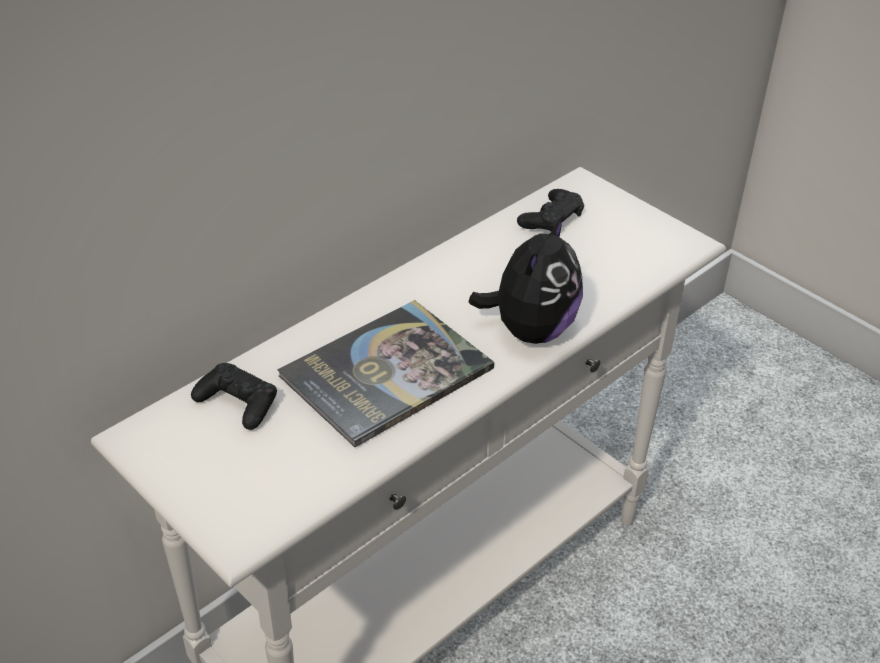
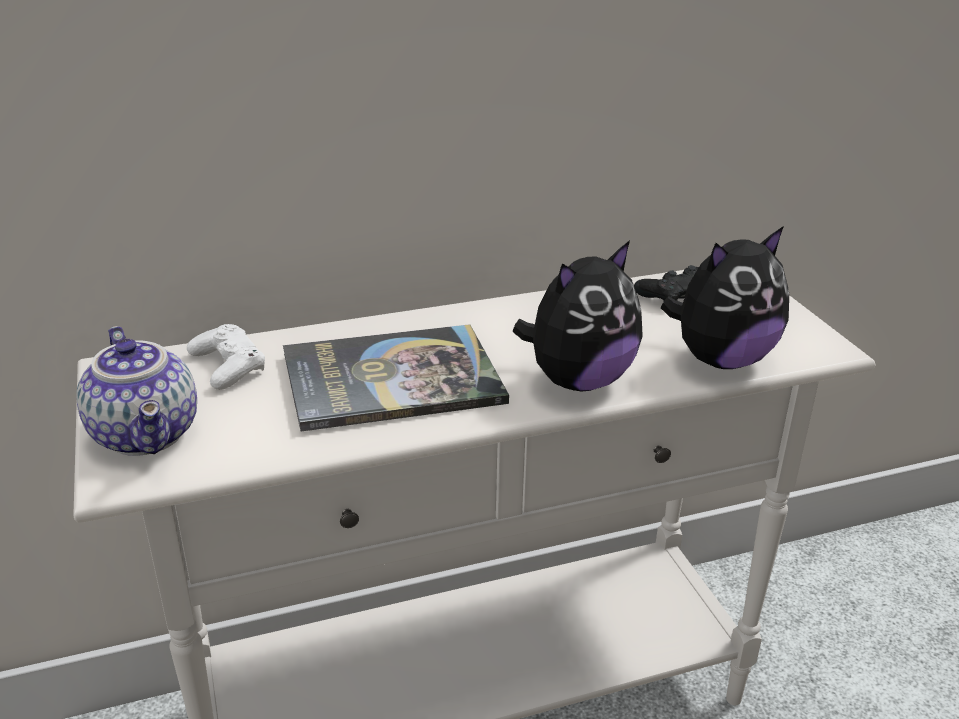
camera: 25 degrees right, 10 degrees down
(229, 491) = (148, 434): none -> teapot
(238, 403) = (228, 366): black game controller -> white game controller
(621, 277) = (721, 359): none -> plush toy

